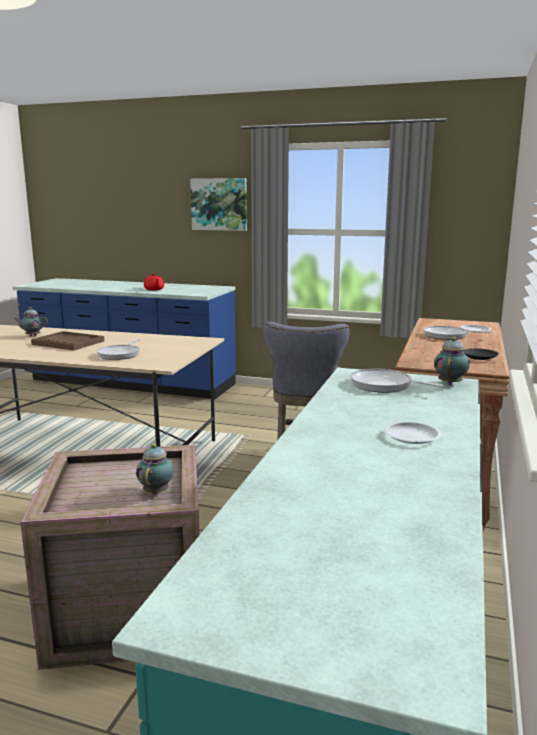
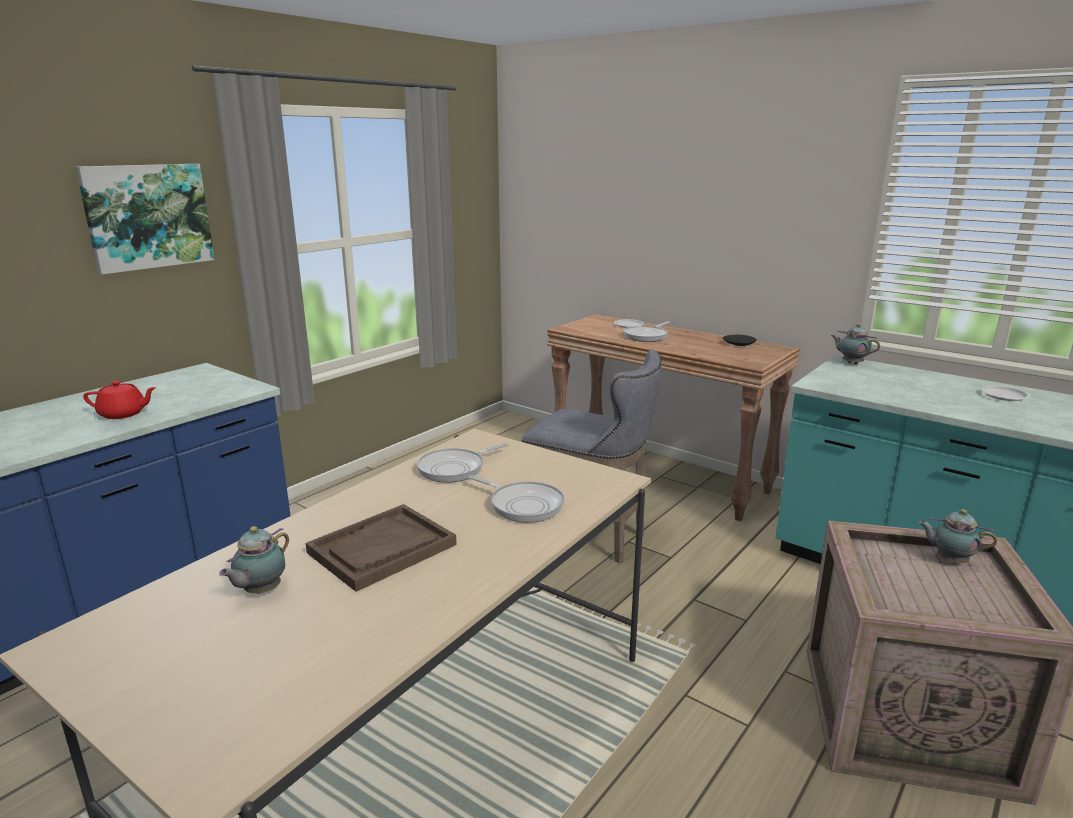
camera: 70 degrees left, 5 degrees up
(384, 385) = (861, 381): frying pan -> frying pan (455, 468)

